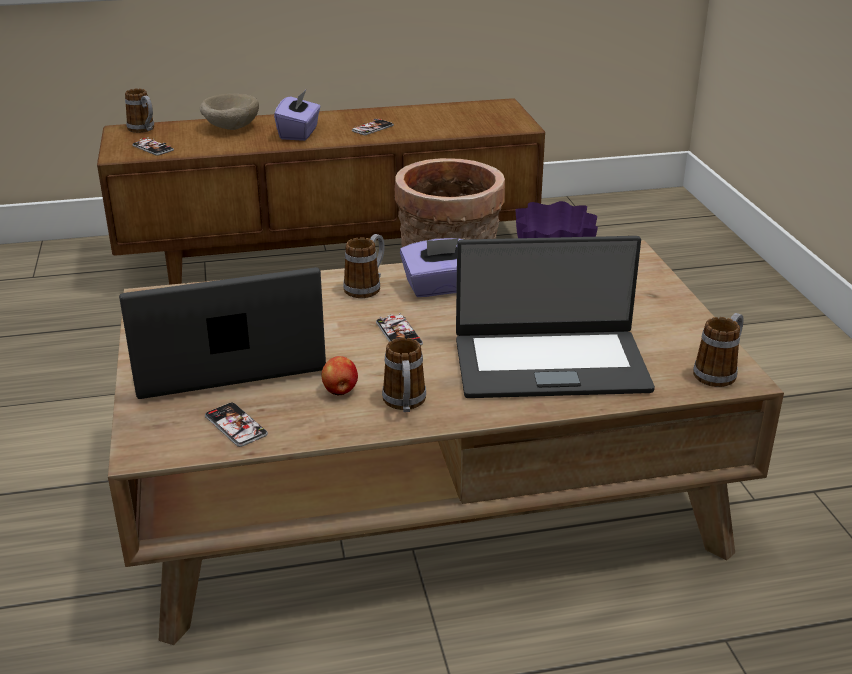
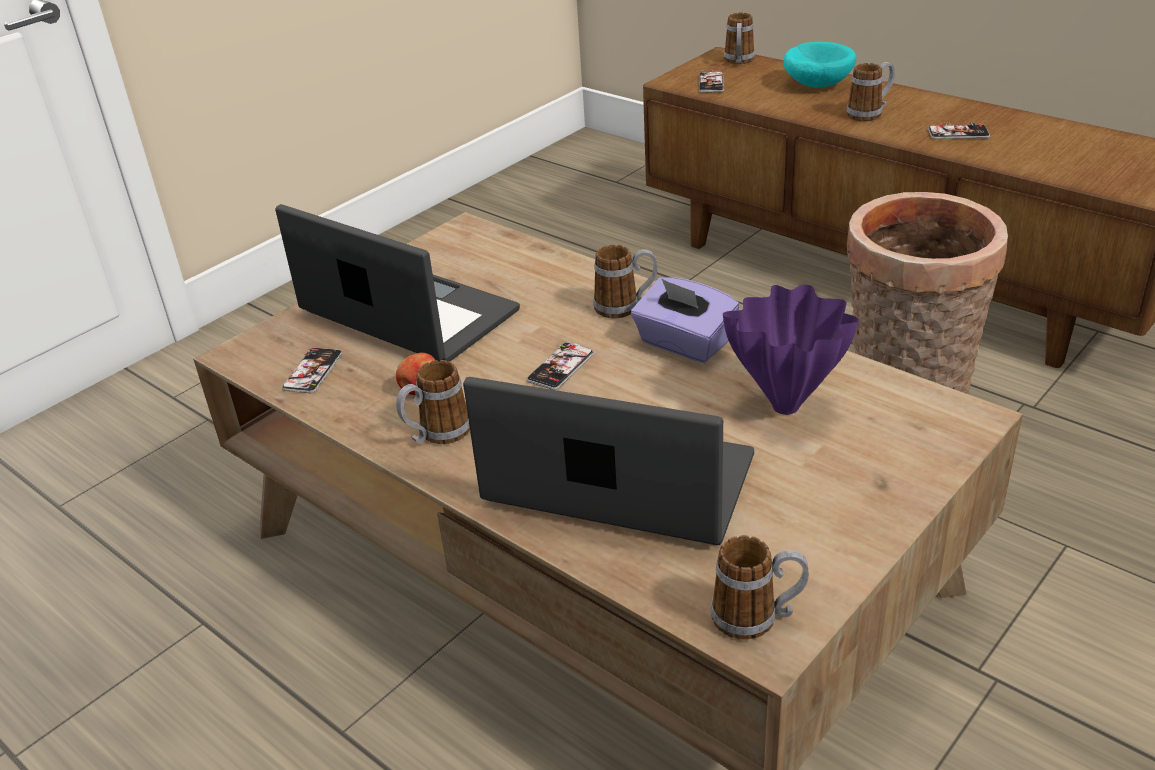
camera: 55 degrees right, 5 degrees up
(230, 128) = (816, 84): beige bowl -> turquoise bowl
(299, 133) = (869, 113): purple tissue box -> mug
(550, 363) = (618, 483): laptop -> laptop turned 150 degrees clockwise

